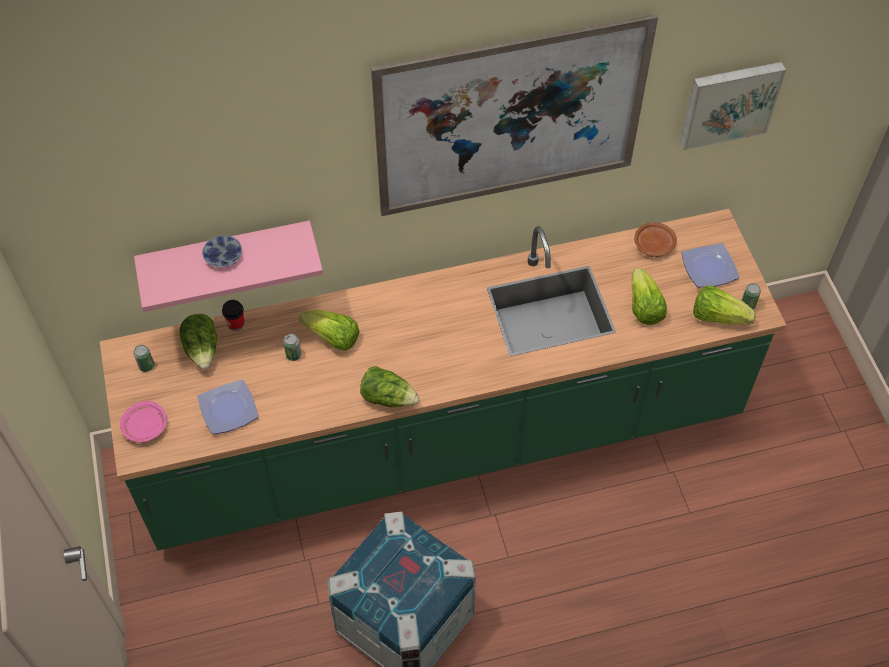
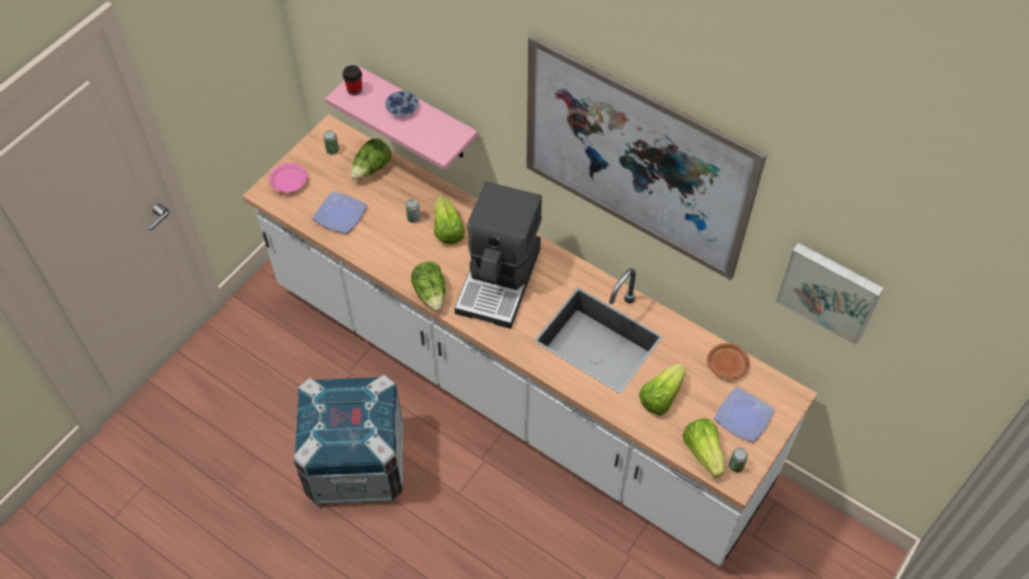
camera: 50 degrees right, 0 degrees up
(236, 324) = (407, 171): cup -> cup (354, 90)
(425, 336) = (500, 280): none -> coffee machine
(444, 439) = (514, 385): green counter -> white counter

